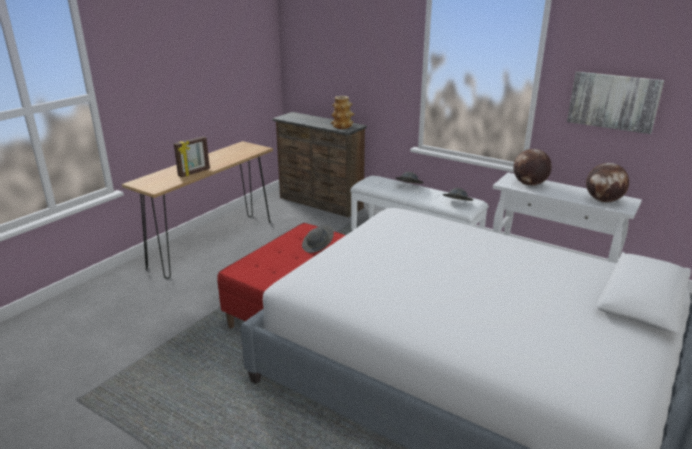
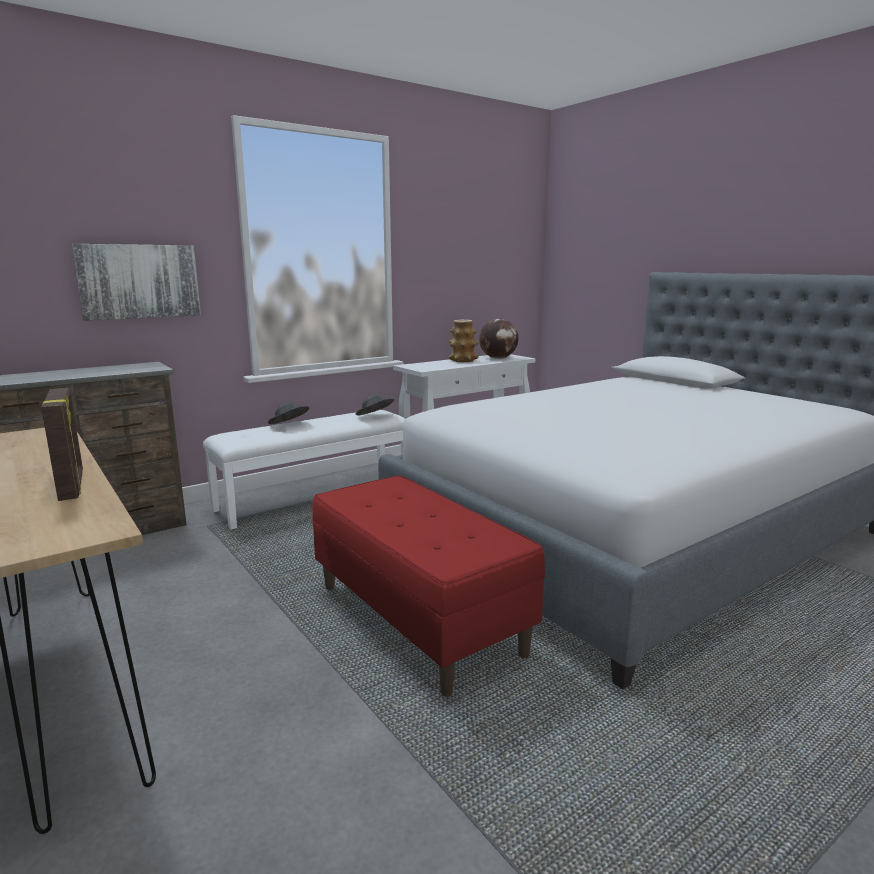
camera: 70 degrees left, 10 degrees down
(318, 247) = (415, 495): grey hat -> none
(342, 127) = (135, 368): vase -> vase (463, 360)
(529, 184) = (435, 365): globe -> none
(613, 101) = (456, 266): picture -> picture (139, 281)

